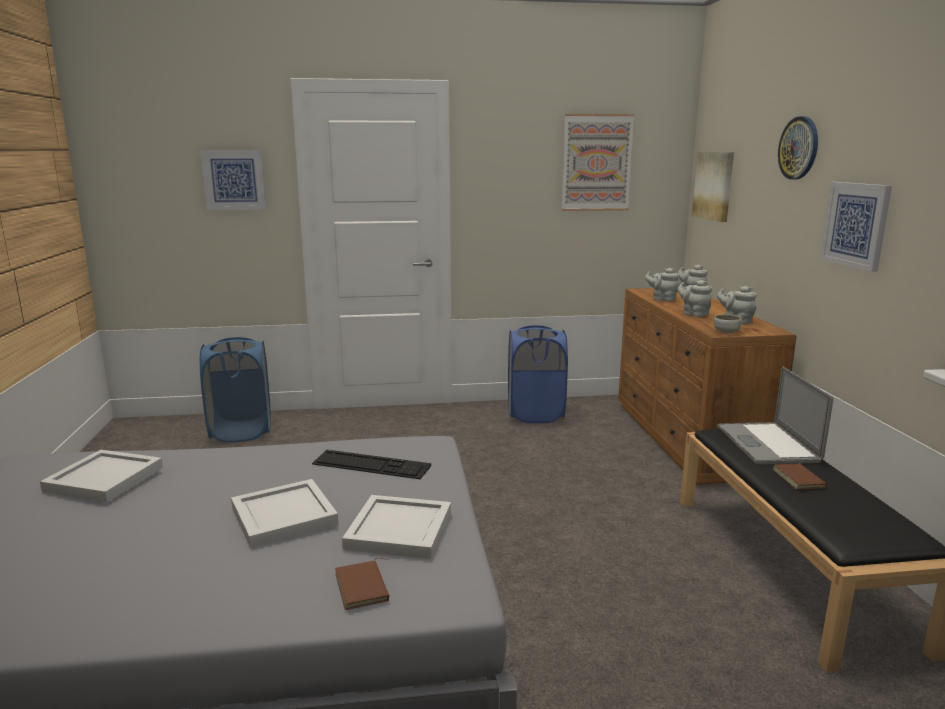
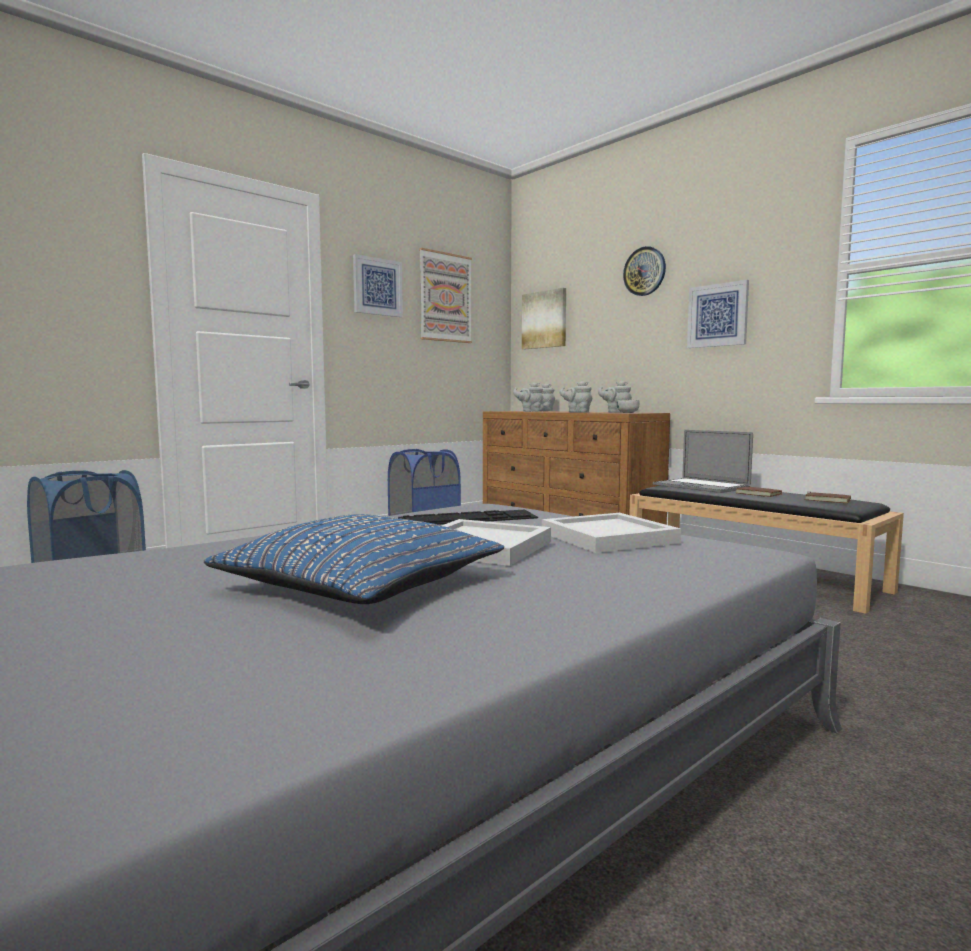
camera: 35 degrees left, 10 degrees down
(104, 480) = (159, 565): white tray -> none
(148, 537) = (360, 585): none -> blue pillow
(234, 180) = (61, 264): picture -> picture (377, 287)
(364, 588) = (679, 563): brown book -> brown book (827, 500)

